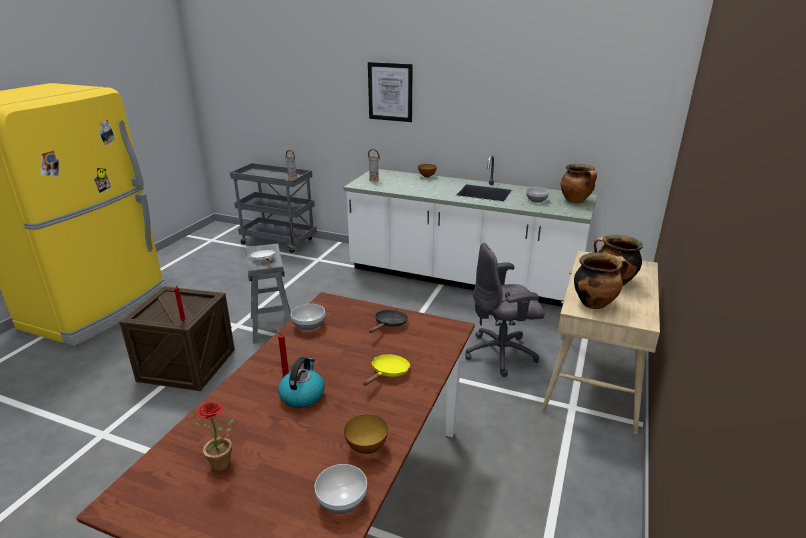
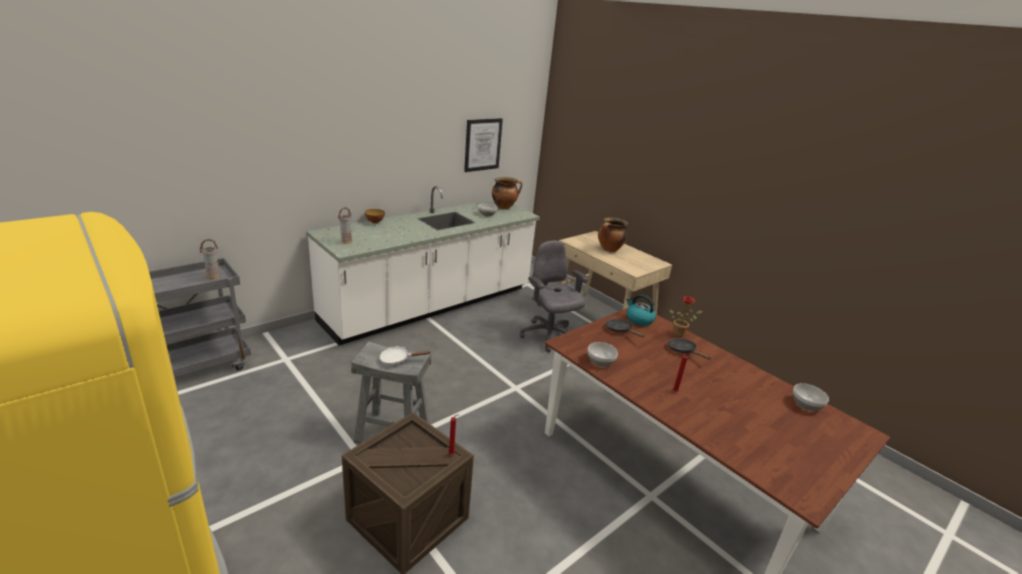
camera: 65 degrees left, 0 degrees up
(223, 467) = (771, 442): potted plant -> potted plant (680, 334)
(302, 395) = (698, 390): kettle -> kettle (638, 319)
(366, 448) = (760, 383): bowl -> none
(388, 373) = (683, 351): yellow frying pan -> black frying pan
(390, 92) = (321, 141): picture -> picture (482, 144)
(502, 354) = (548, 336): grey office chair -> grey office chair turned 135 degrees clockwise
(594, 303) = (631, 264): cooking pot -> none

